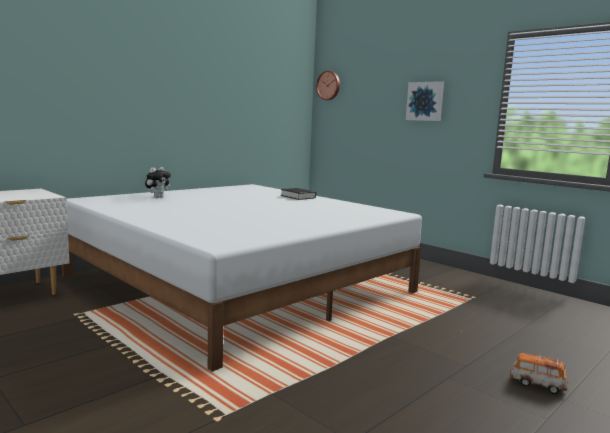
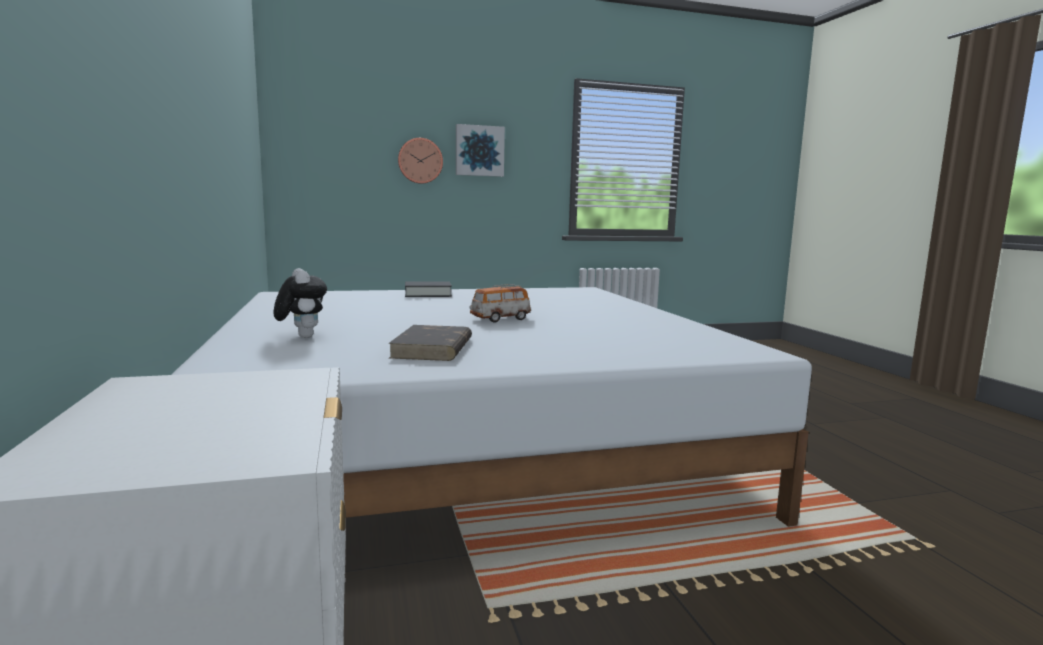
camera: 60 degrees left, 0 degrees up
(154, 208) = (432, 348): none -> brown book
(329, 85) = (299, 116): wall clock -> wall clock (420, 161)
(537, 384) = (826, 403): toy car -> toy car (500, 319)

